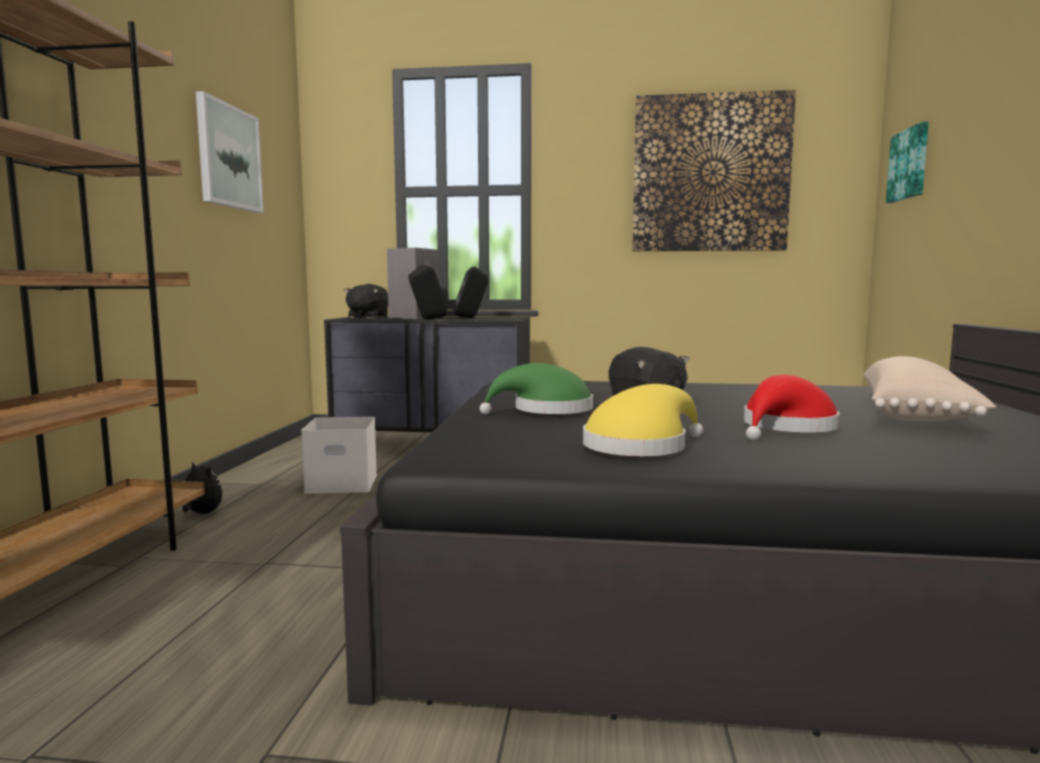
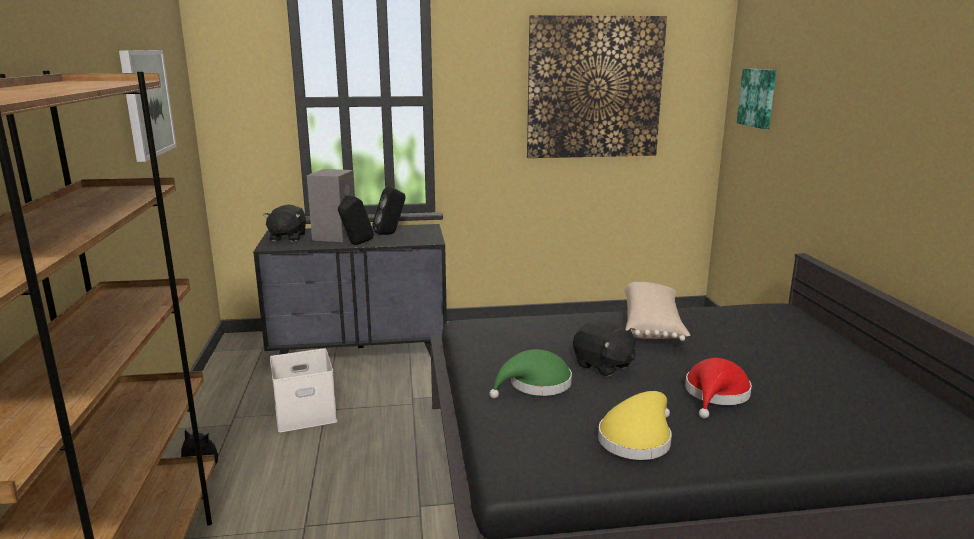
camera: 15 degrees left, 10 degrees up
(916, 415) = (787, 360): beige pillow -> beige pillow (652, 326)

